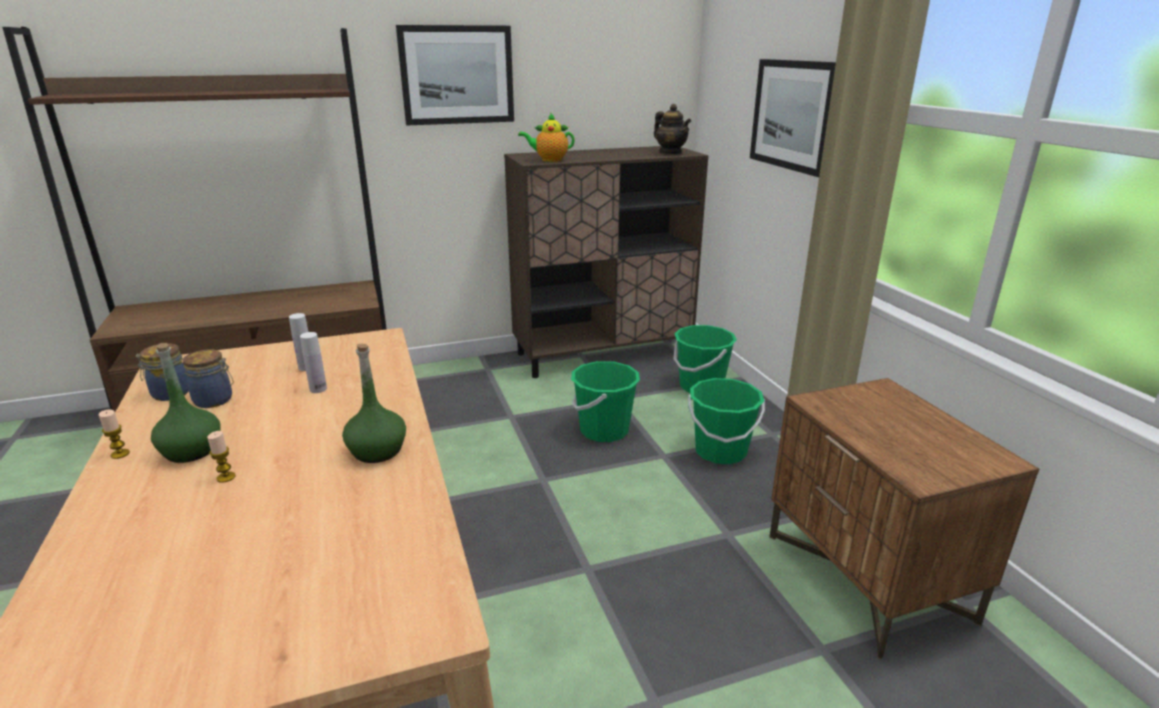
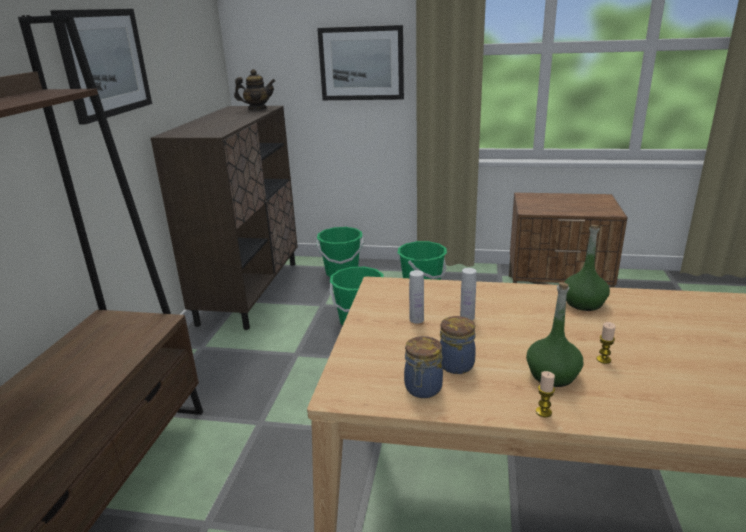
camera: 60 degrees left, 0 degrees up
(549, 160) = (215, 130): teapot -> none

